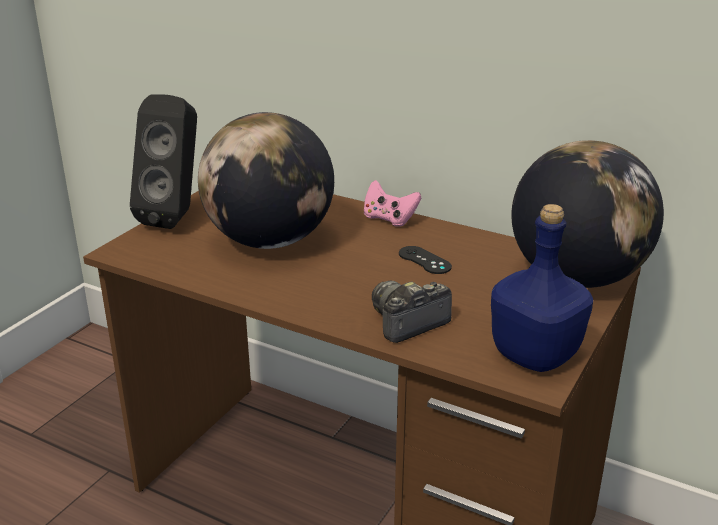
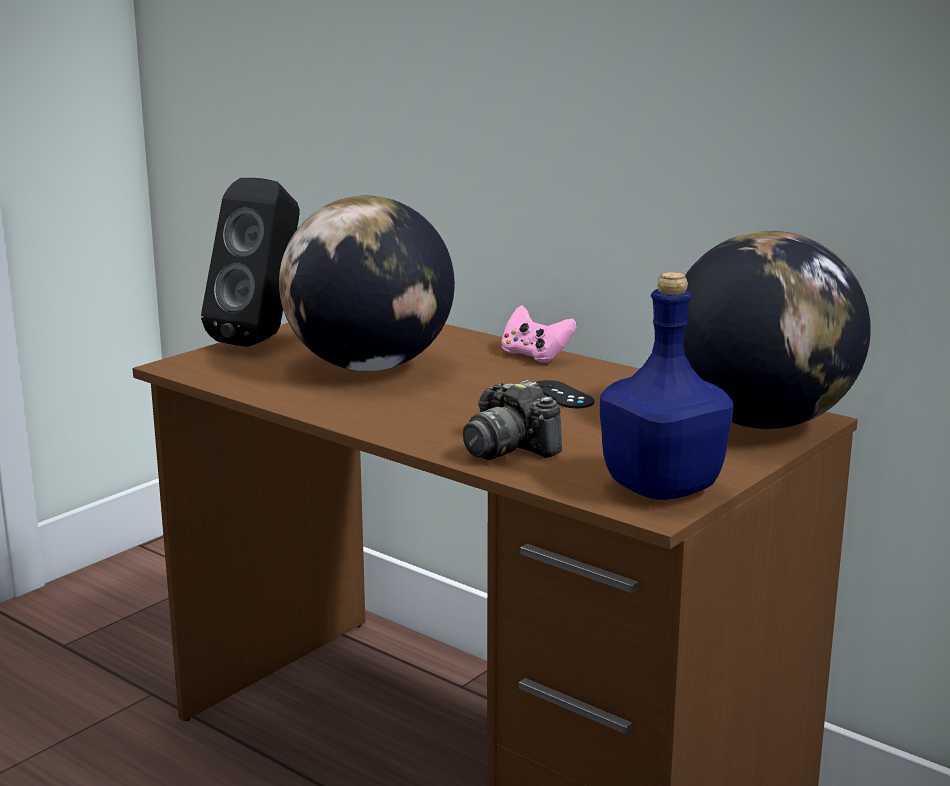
camera: 10 degrees right, 10 degrees down
(407, 323) = (508, 448): camera -> camera turned 105 degrees counterclockwise

